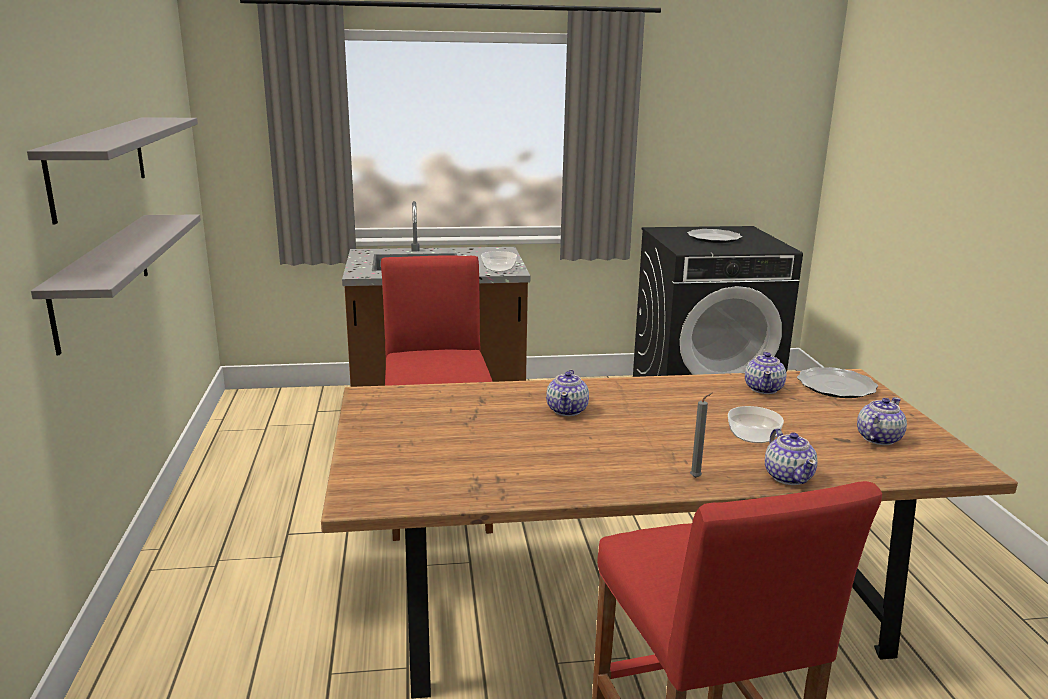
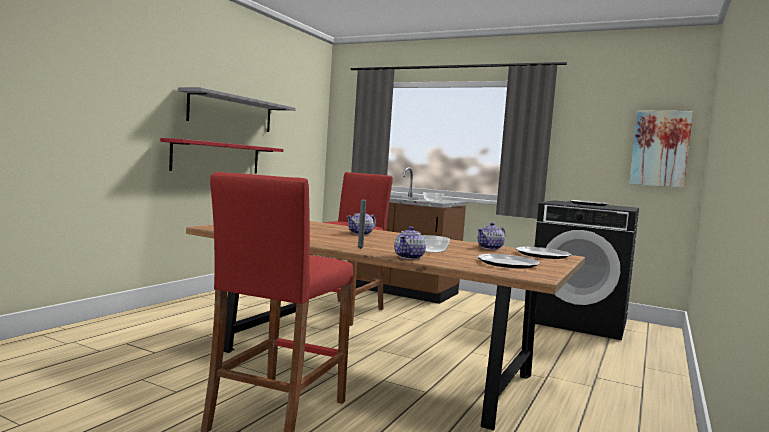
camera: 35 degrees right, 15 degrees down
(102, 278) = (217, 157): grey shelf -> red shelf
(777, 140) = (660, 148): none -> picture
(877, 438) = (507, 263): teapot -> plate

